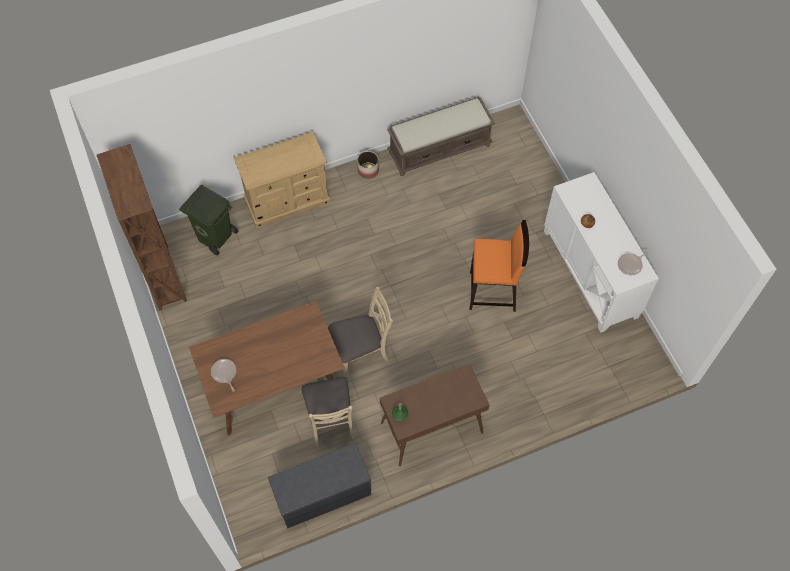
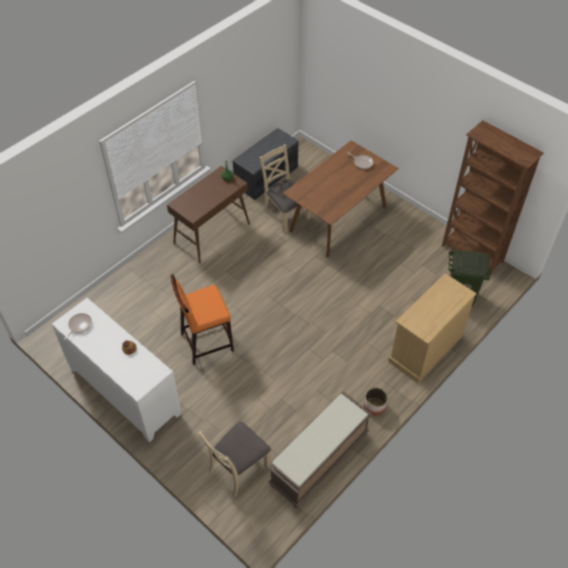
camera: 155 degrees right, 10 degrees down
(361, 351) = (289, 261): beige chair -> beige chair (238, 468)

